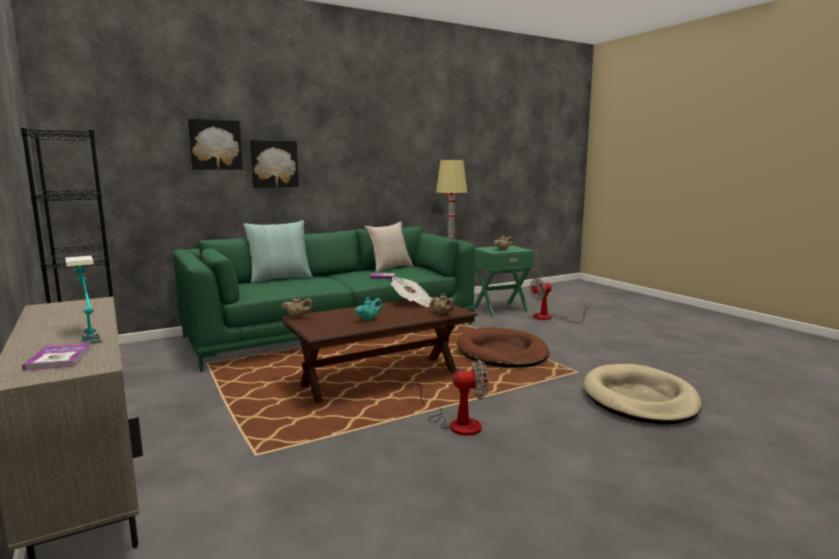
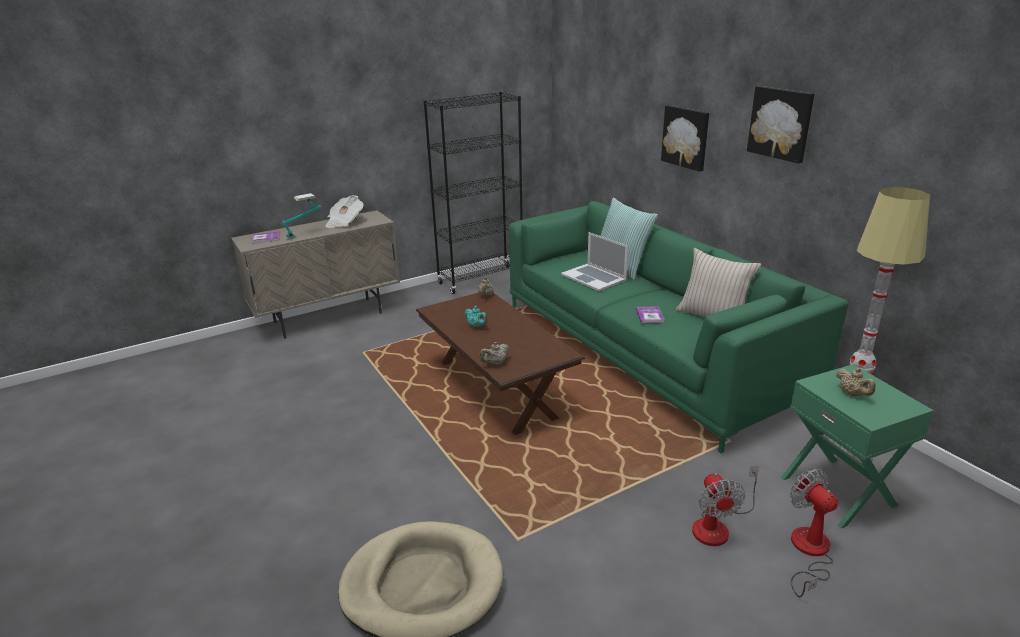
camera: 90 degrees right, 15 degrees up
(215, 144) = (643, 106): picture -> picture (781, 123)
(298, 284) = (593, 277): none -> laptop
(412, 303) = (543, 345): newspaper -> newspaper (344, 222)
(456, 423) = (389, 434): fan -> fan (718, 525)
(502, 353) = (589, 475): brown dog bed -> none

